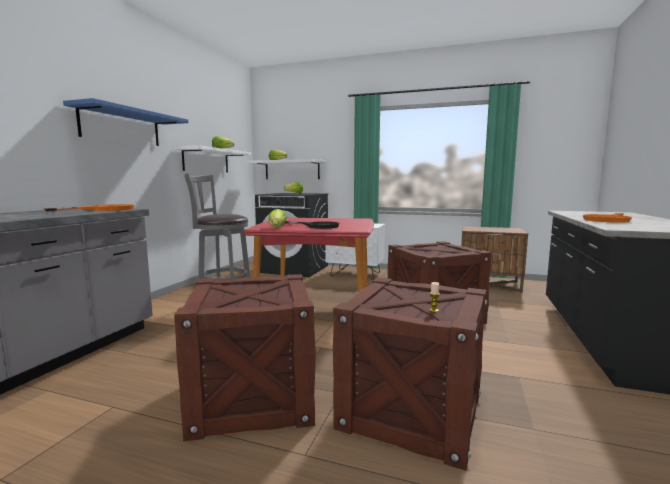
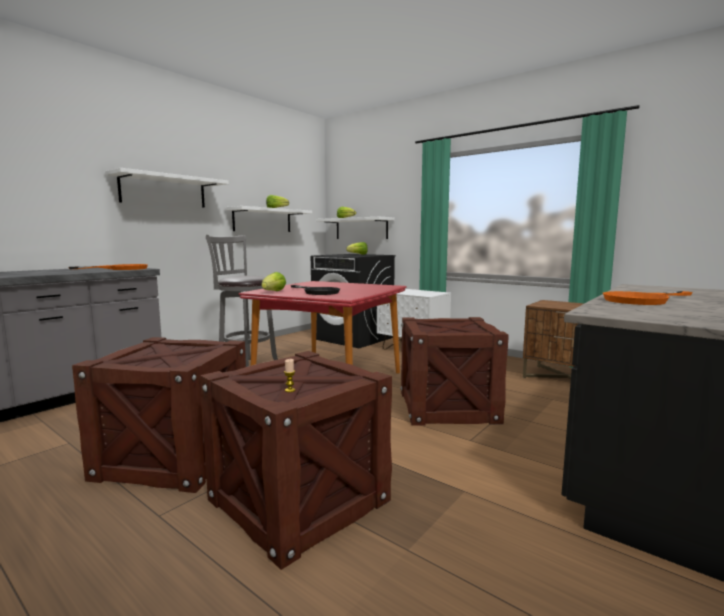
camera: 20 degrees right, 0 degrees up
(121, 127) = (164, 191): blue shelf -> white shelf

